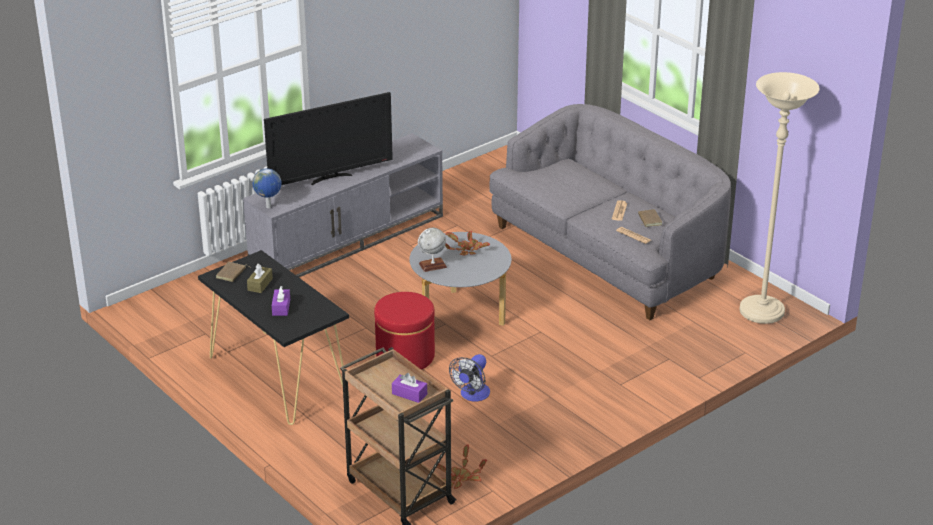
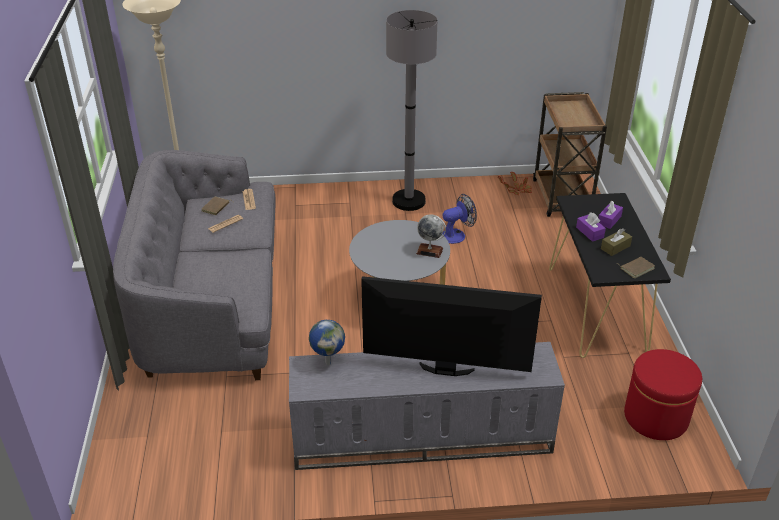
camera: 145 degrees left, 5 degrees up
(269, 207) = (543, 357): globe -> globe (328, 362)
(405, 356) = (478, 284): red ottoman -> red ottoman (656, 417)
(409, 394) = (568, 109): purple tissue box -> purple tissue box (589, 232)
(466, 250) = (386, 253): potted plant -> none
(563, 412) = (408, 201): none -> grey floor lamp

